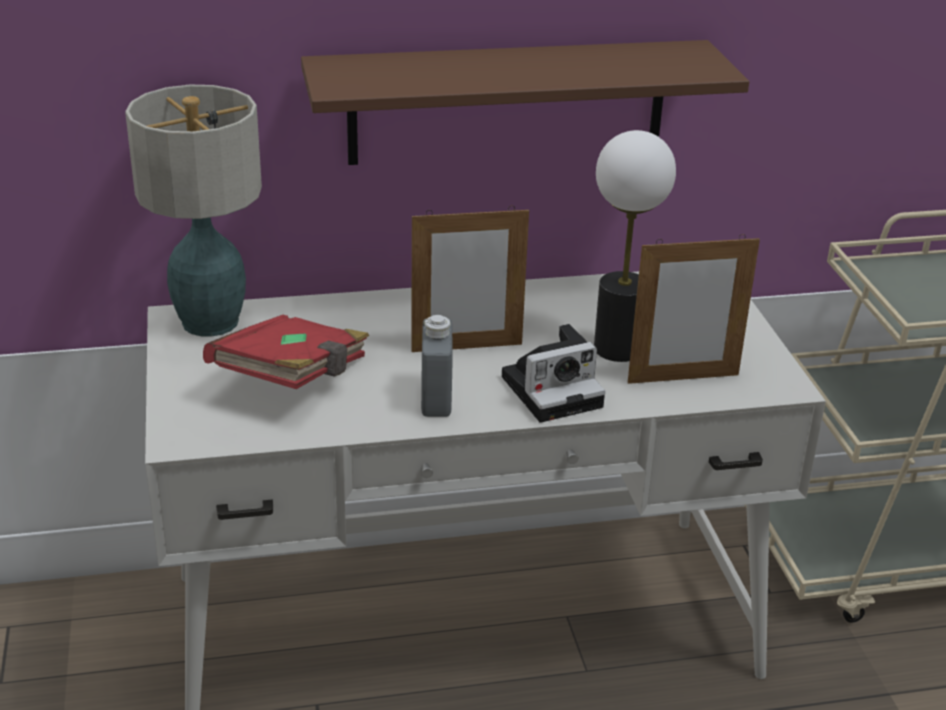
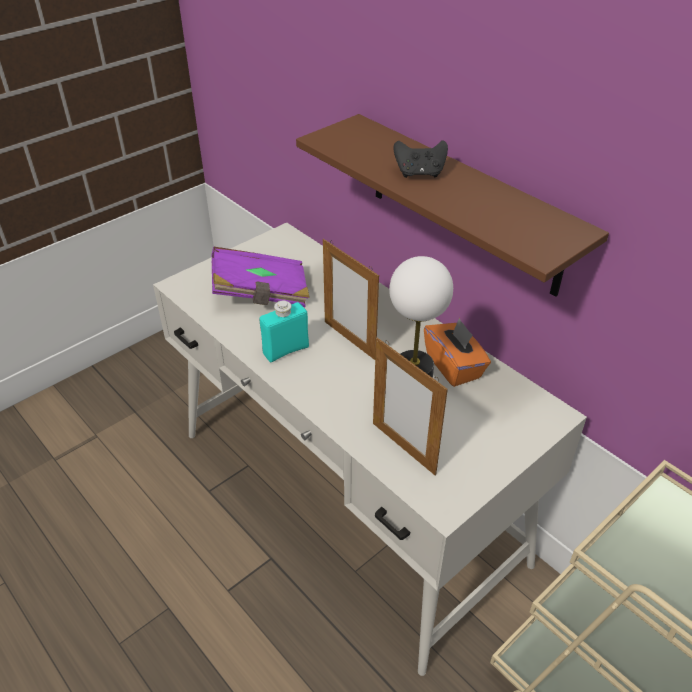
camera: 60 degrees right, 10 degrees up
(211, 321) = (290, 245): table lamp -> none
(293, 378) = (261, 294): red book -> purple book
(436, 397) = (286, 350): grey bottle -> turquoise bottle
(497, 70) = (419, 173): none -> black game controller
(554, 390) = (335, 394): camera -> none
(583, 301) = (454, 366): none -> orange tissue box

